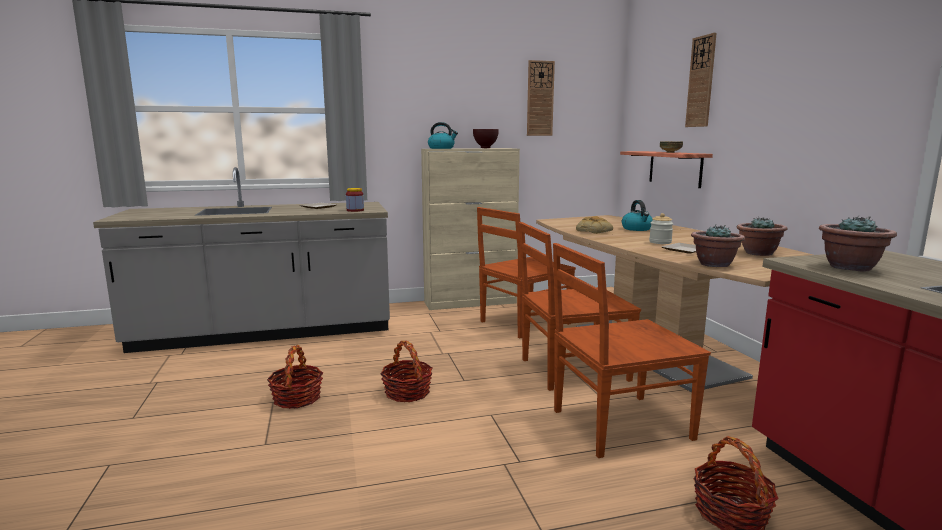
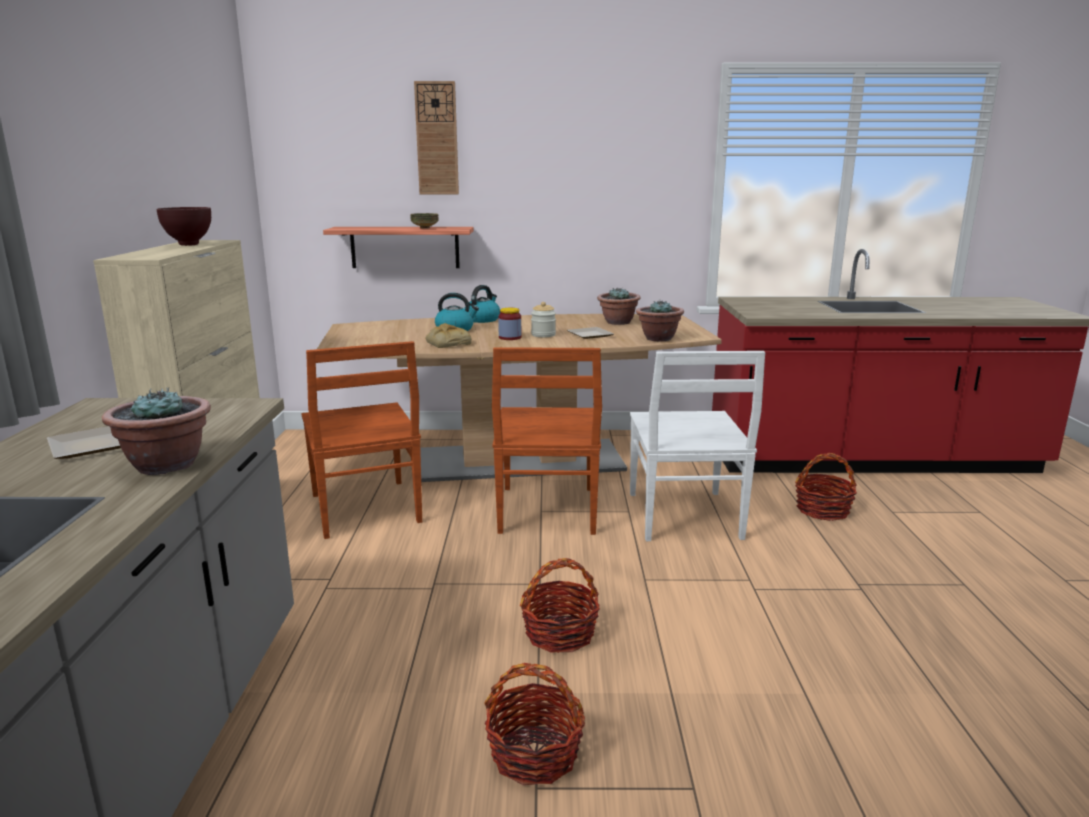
camera: 75 degrees left, 5 degrees up
(355, 210) = (220, 417): jar -> jar (510, 337)
(441, 148) = (149, 254): kettle -> kettle (482, 319)
(540, 98) = (193, 146): wall clock -> none
(618, 425) = (684, 517): brown chair -> white chair
(850, 267) = (783, 311): potted plant -> potted plant (166, 465)

